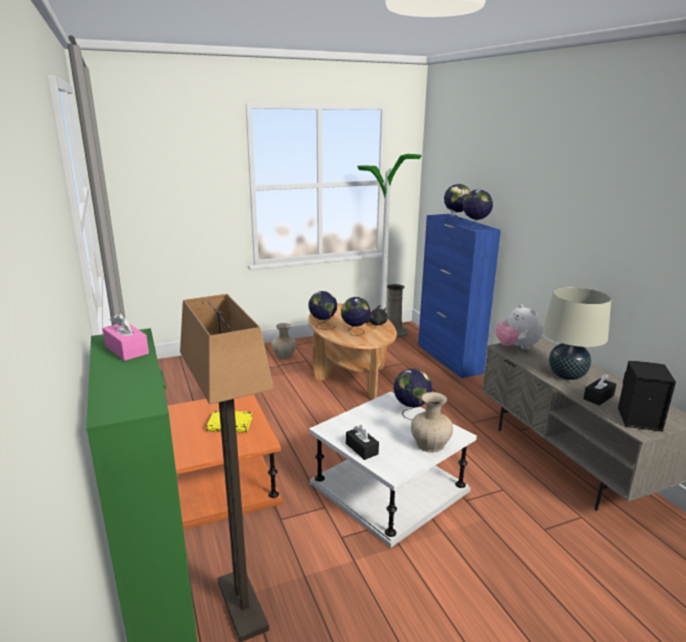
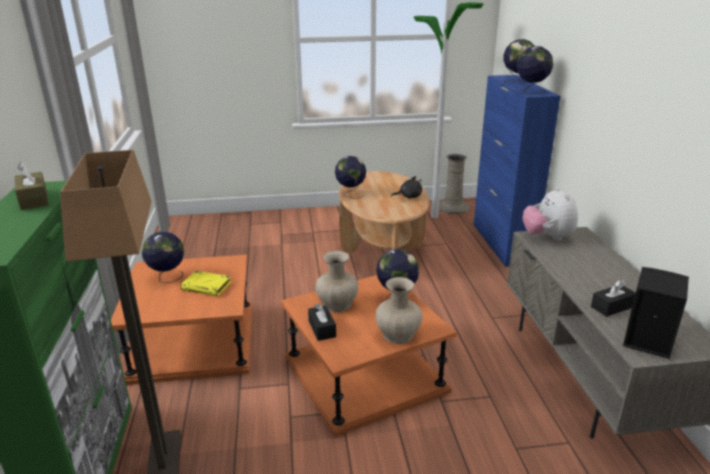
camera: 15 degrees right, 5 degrees up
(126, 350) = (34, 199): pink tissue box -> brown tissue box
(284, 355) = (323, 222): beige vase -> beige vase (337, 304)
(355, 333) = (380, 204): globe -> globe (167, 278)
(389, 487) = (365, 374): white side table -> orange side table
(567, 375) = (588, 276): beige table lamp -> none

